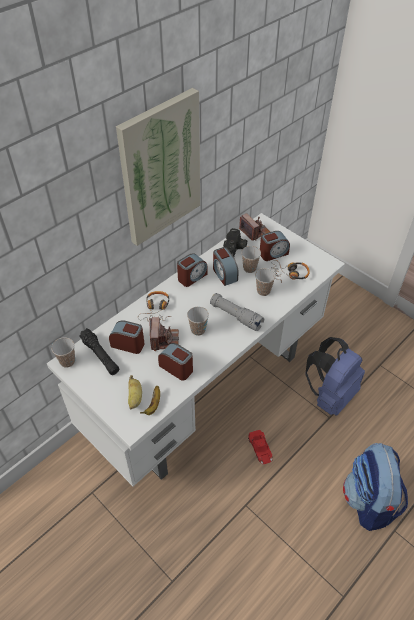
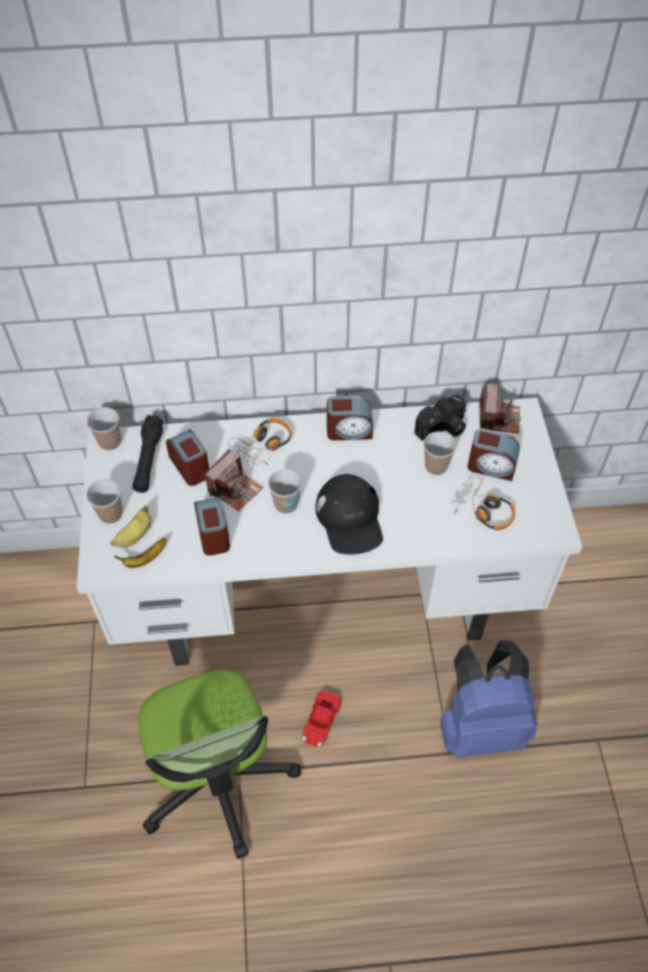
camera: 40 degrees right, 5 degrees up
(160, 169) = (328, 252): picture -> none
(224, 274) = (394, 453): alarm clock -> none
(236, 316) = (350, 518): grey flashlight -> black cap
(239, 517) = (218, 780): none -> office chair
(263, 291) = (421, 509): cup -> cup (110, 514)
(368, 501) = (393, 899): backpack -> none

